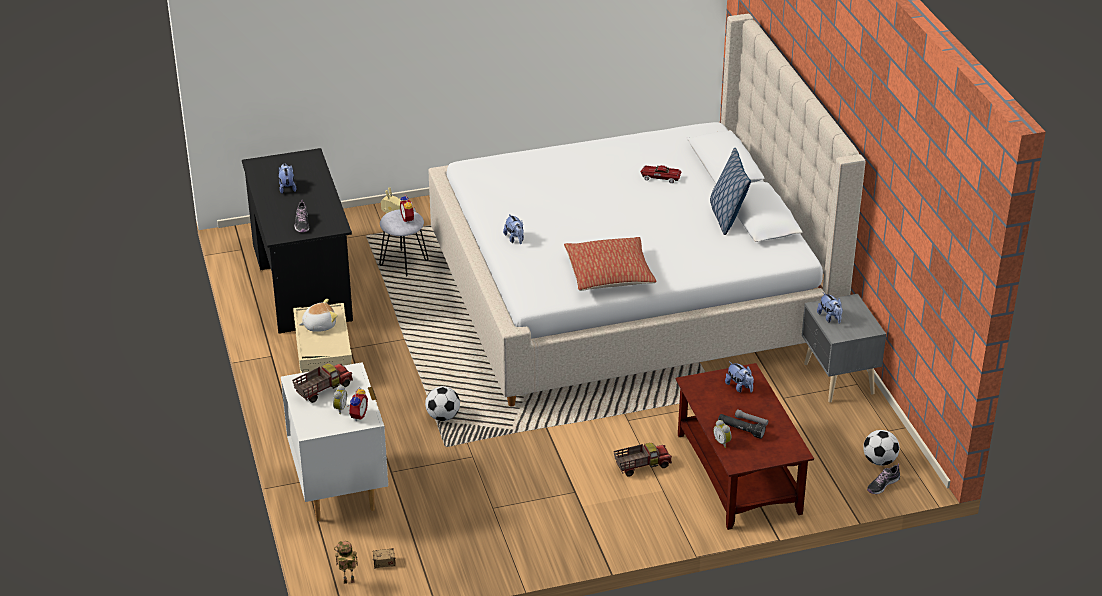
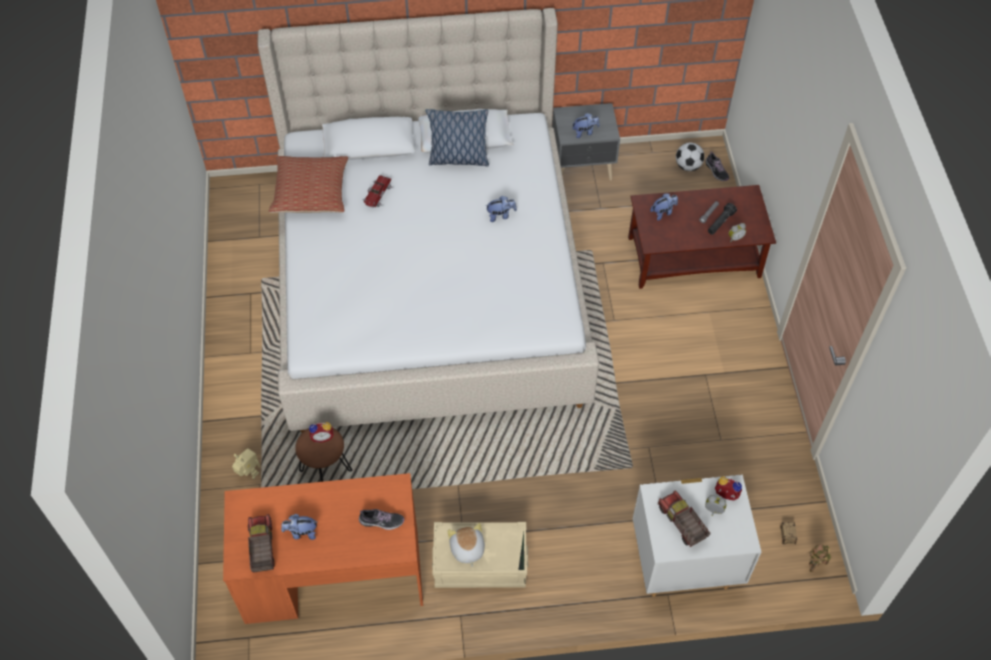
camera: 80 degrees left, 20 degrees up
(302, 282) = (332, 575): black desk -> orange desk
(404, 264) = (326, 471): grey stool -> brown stool
(443, 417) = (587, 464): football -> none
(515, 239) = (456, 327): plush toy -> plush toy (500, 215)
(609, 275) = (533, 261): pillow -> pillow (311, 192)
(641, 466) = (676, 321): toy truck -> toy truck (262, 548)

